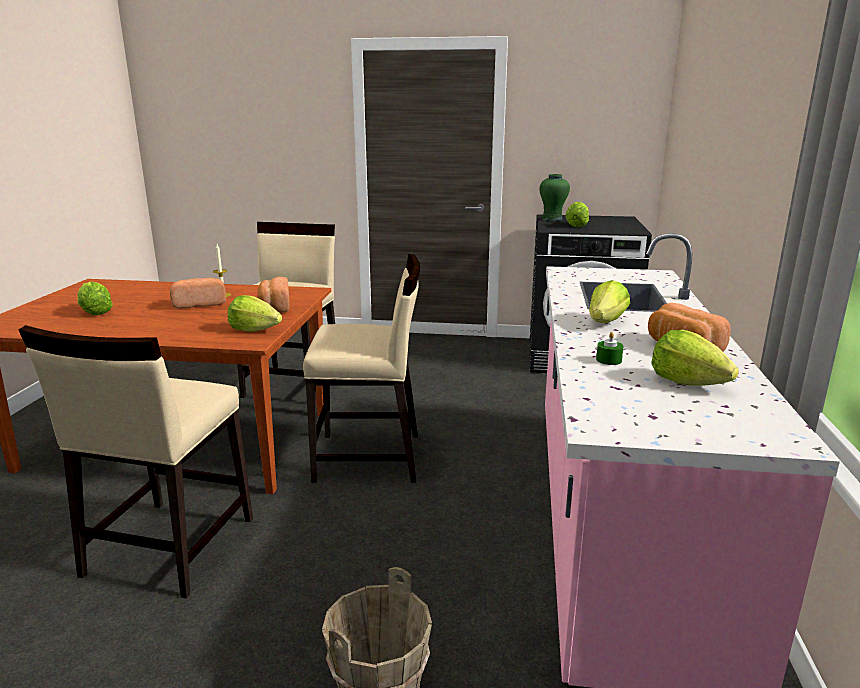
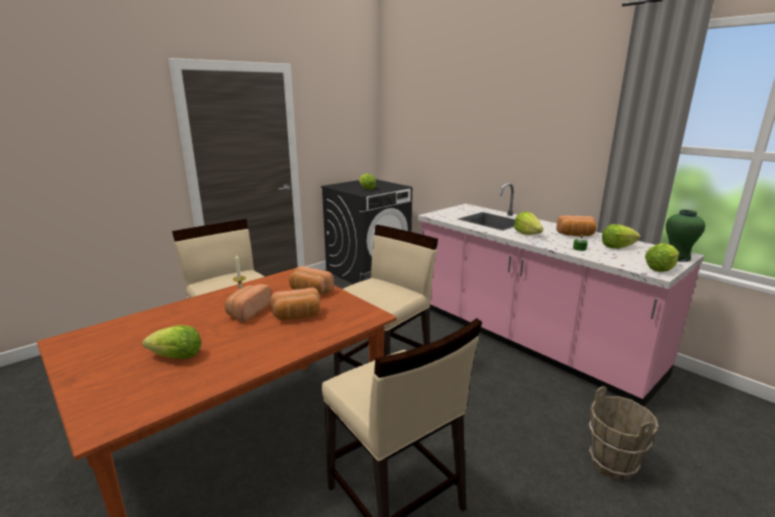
camera: 50 degrees left, 0 degrees up
(212, 319) = (297, 316): none -> bread
(254, 330) = (349, 309): lettuce -> lettuce (660, 269)
(552, 219) = (340, 187): green vase -> green vase (677, 257)

